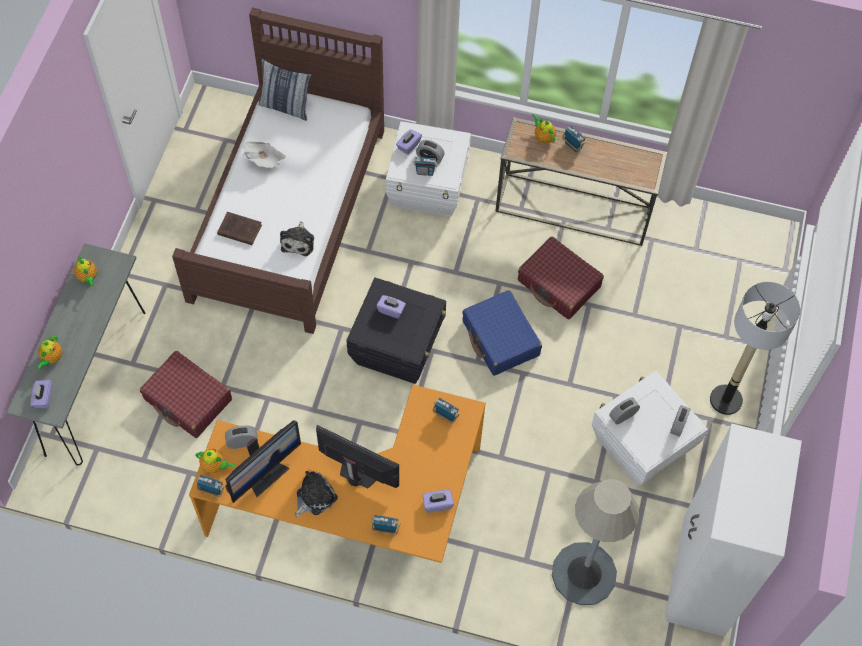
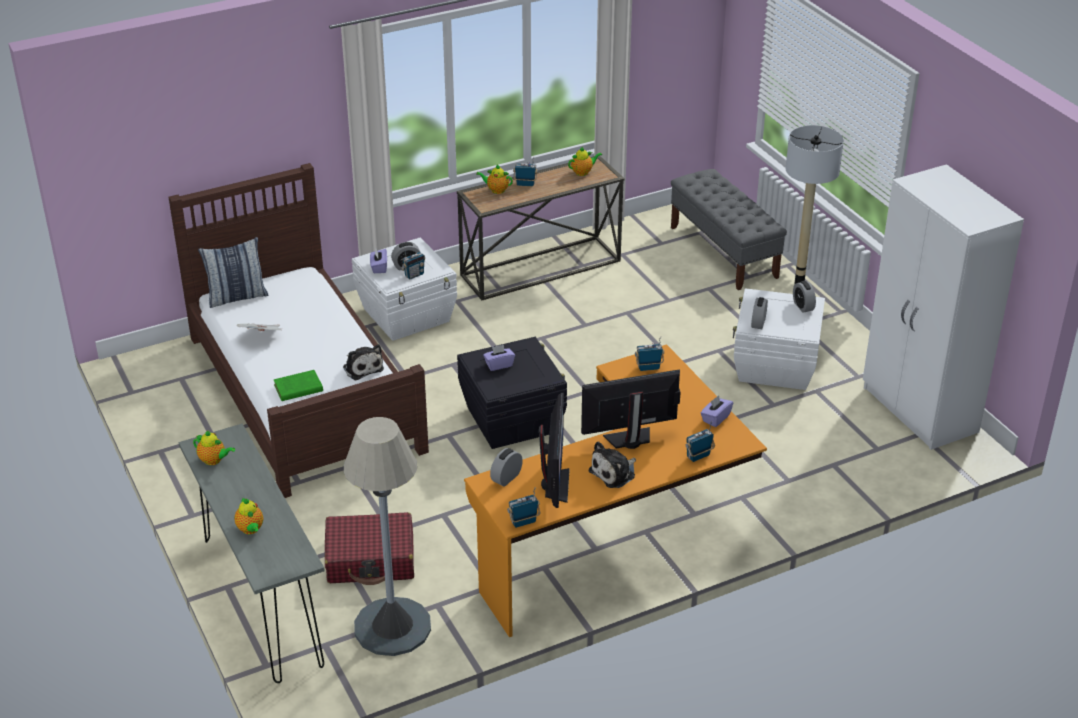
camera: 40 degrees left, 25 degrees down
(43, 398) = (279, 559): purple tissue box -> none
(215, 466) = (503, 506): teapot -> teapot (583, 172)
(238, 230) = (297, 388): brown book -> green book
(314, 497) = (614, 473): plush toy -> plush toy turned 135 degrees counterclockwise
(500, 339) = (588, 368): blue suitcase -> none
(559, 284) = (589, 314): red suitcase -> none
(584, 574) = (839, 460): grey floor lamp -> grey floor lamp (393, 627)
(735, 296) = (724, 252): none -> grey bench

